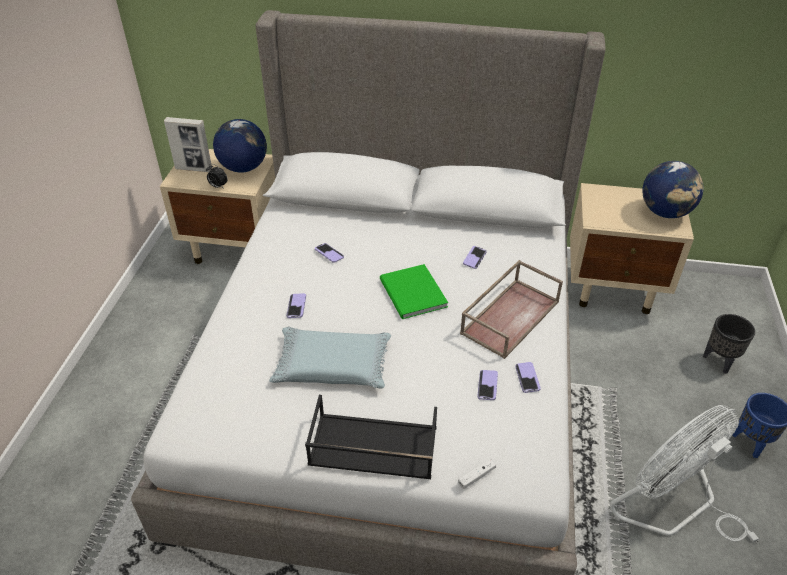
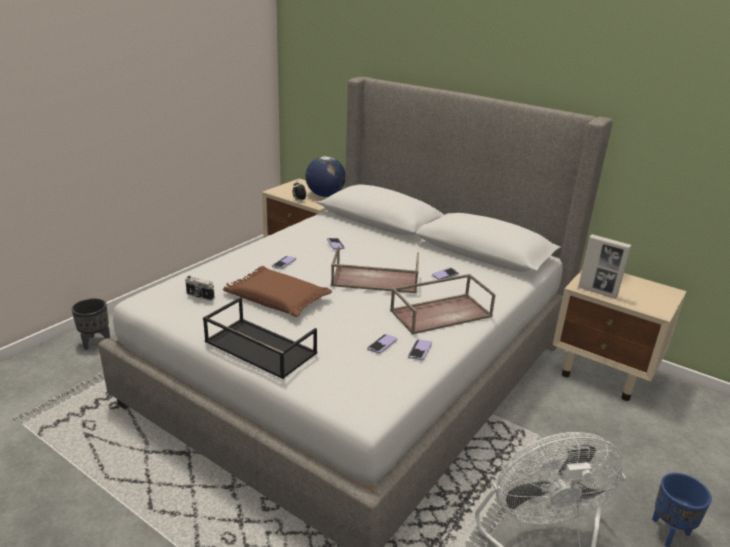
camera: 25 degrees right, 15 degrees down
(194, 169) = (292, 189): picture frame -> picture frame (597, 292)
(246, 400) = (199, 296): none -> camera
(332, 363) = (277, 297): blue pillow -> brown pillow
(412, 295) = (374, 280): green book -> brown tray
(476, 476) = (320, 390): white game controller -> none
(665, 212) = (655, 298): globe -> none
(719, 361) = (679, 458): black planter -> black planter (96, 342)

